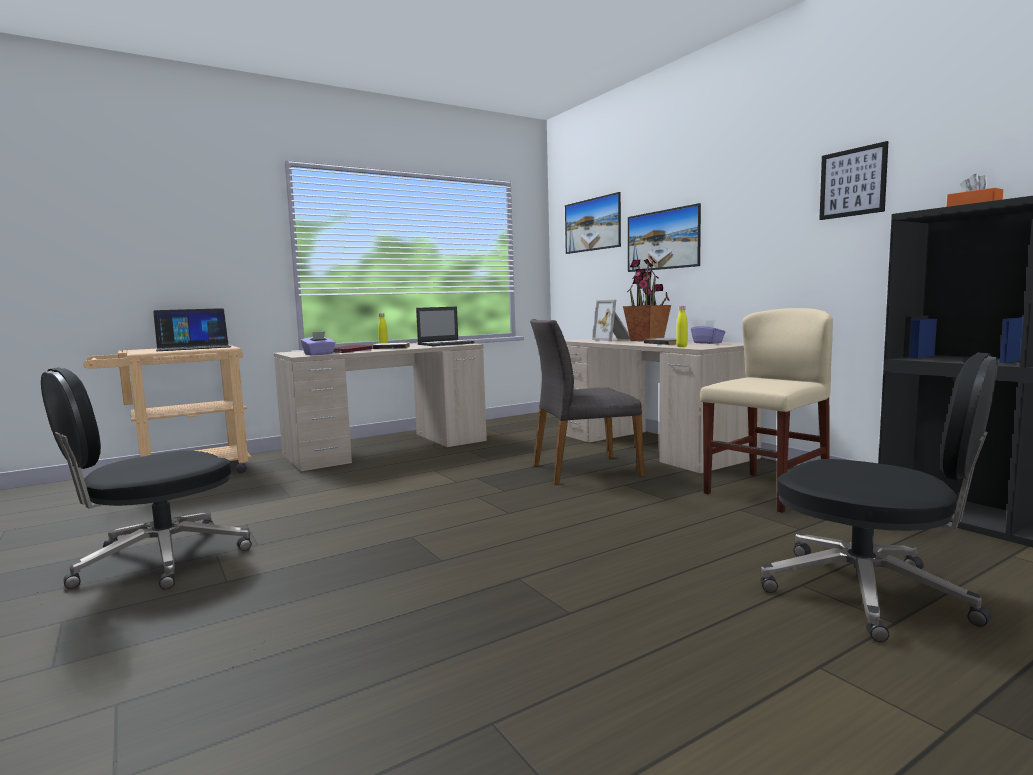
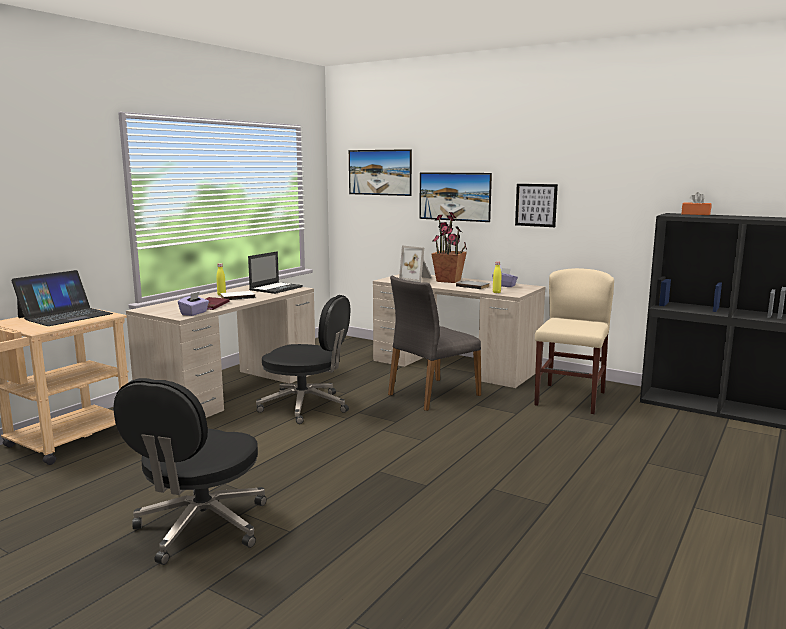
camera: 25 degrees left, 5 degrees up
(852, 182) = (615, 179): picture -> picture (536, 205)
(869, 594) = (682, 462): black office chair -> black office chair (306, 407)

